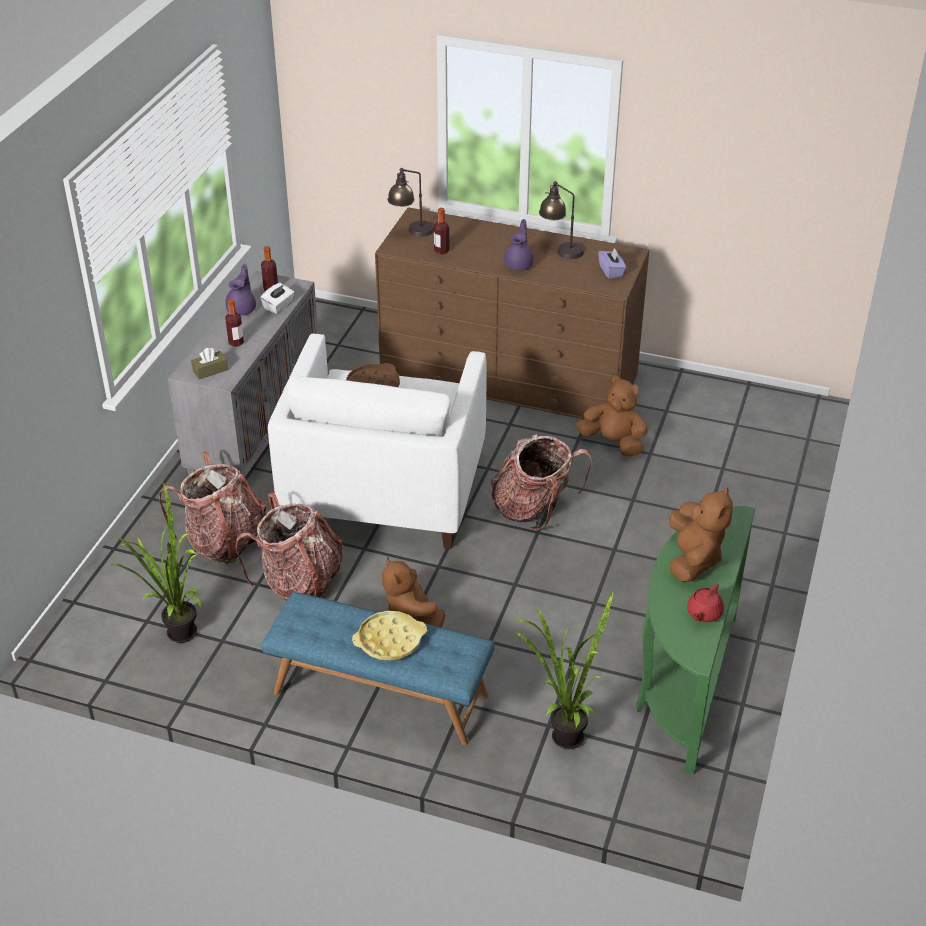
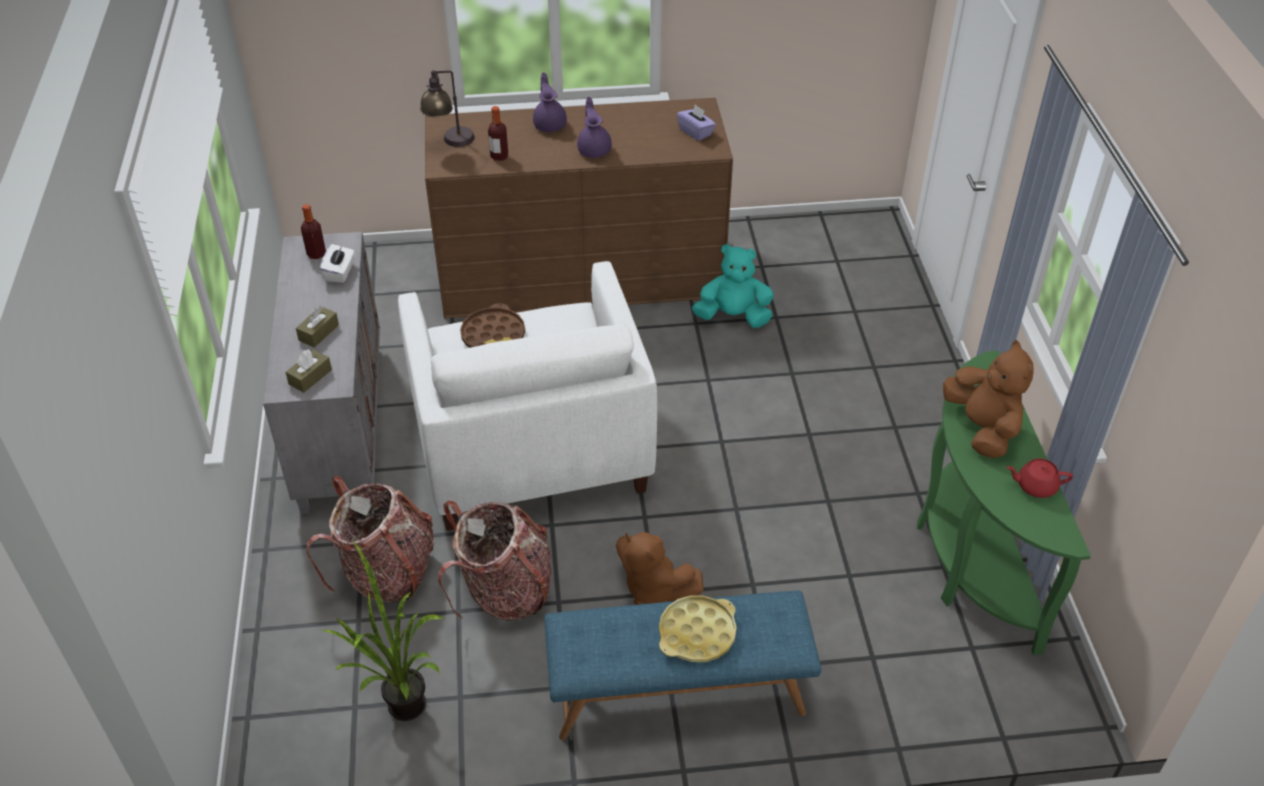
camera: 25 degrees left, 5 degrees up
(236, 343) = (318, 333): bottle -> brown tissue box
(242, 309) = (298, 288): purple teapot -> purple teapot (550, 124)
(534, 509) = (701, 416): backpack -> none
(560, 249) = (626, 121): table lamp -> none
(560, 735) = (891, 663): potted plant -> none
(613, 442) = (733, 317): brown plush toy -> turquoise plush toy
(703, 613) = (1035, 486): red teapot -> red teapot turned 90 degrees clockwise

